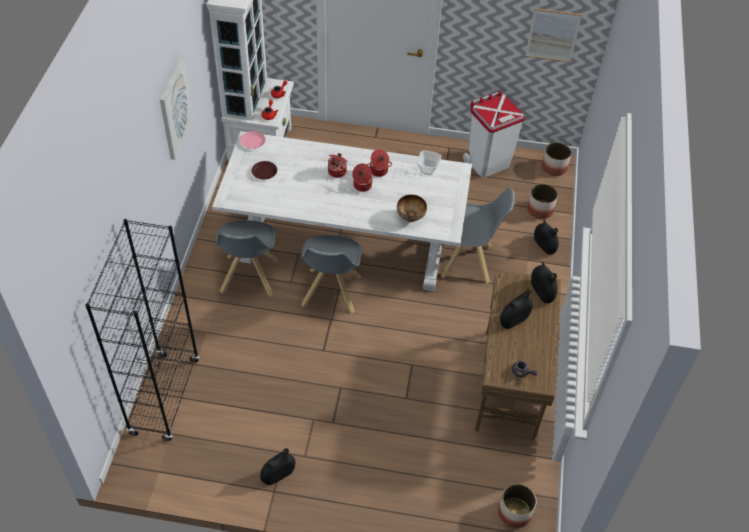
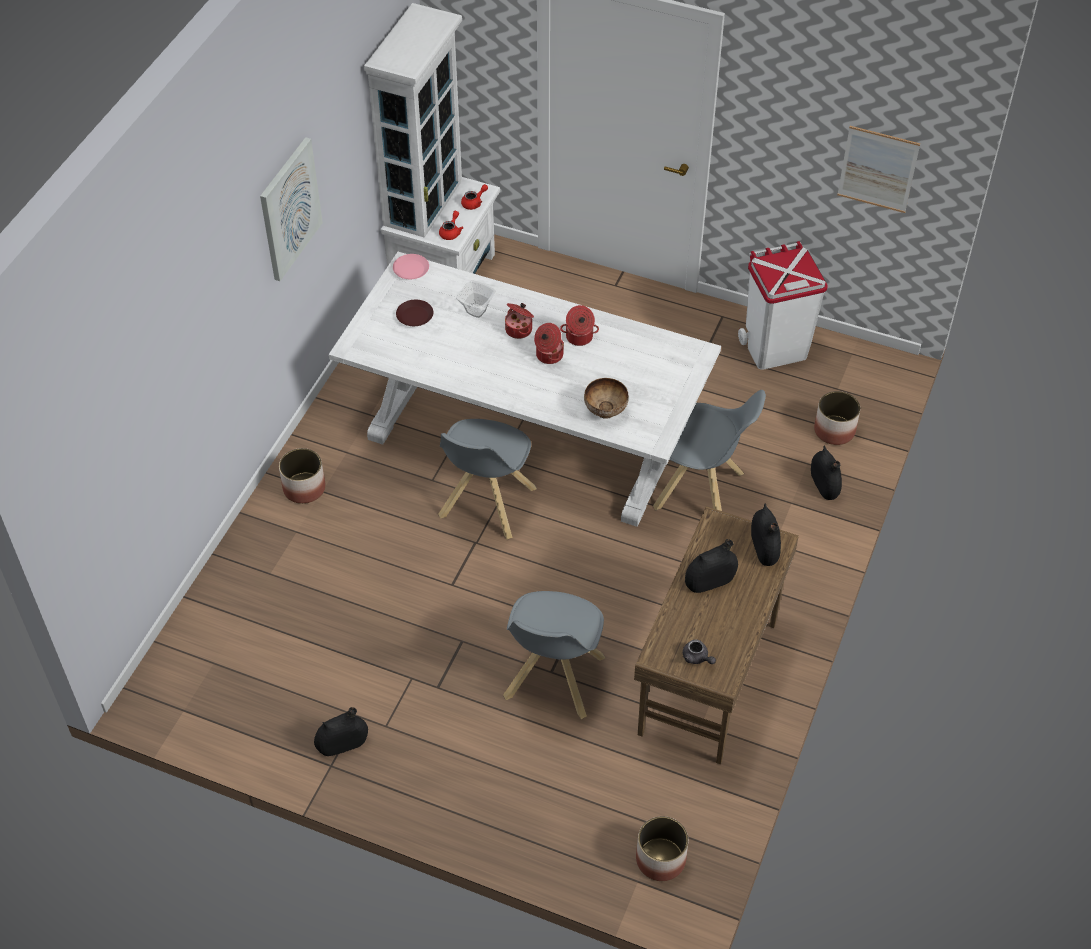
camera: 15 degrees right, 0 degrees up
(165, 396) = (217, 611): black bookcase -> none
(249, 277) = (375, 464): grey chair -> grey chair (553, 679)
(427, 171) = (650, 347): bowl -> bowl (475, 311)
(554, 167) = (877, 370): planter -> planter (304, 488)

